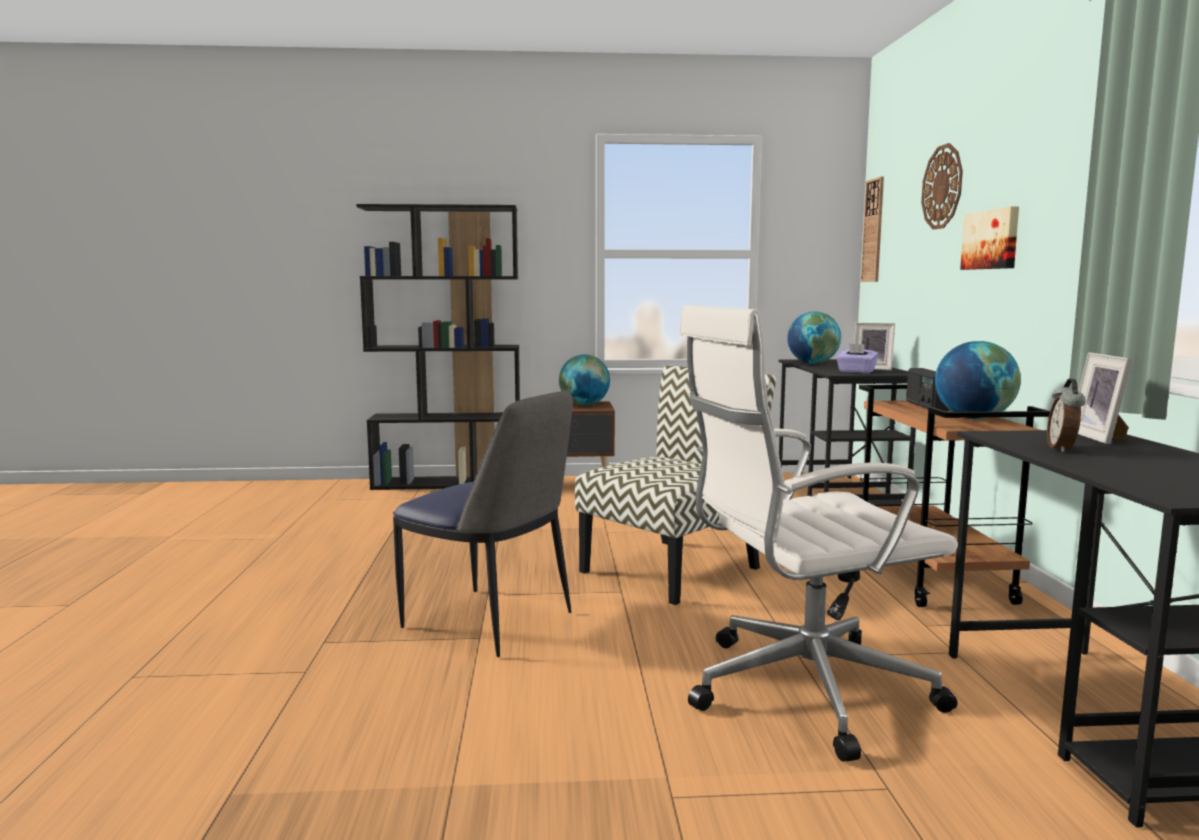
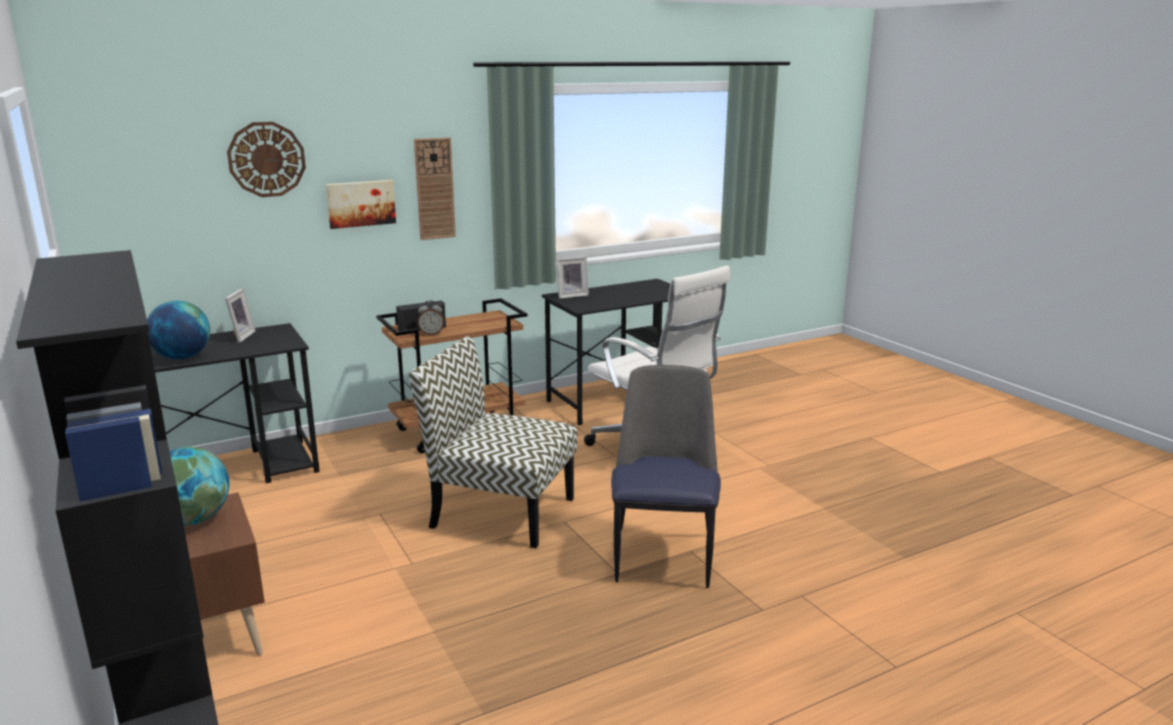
camera: 115 degrees left, 10 degrees up
(856, 371) = (272, 340): purple tissue box -> none
(873, 230) = (97, 200): wall clock -> wall clock (434, 189)
(973, 418) = (469, 319): globe -> none
(1063, 449) = (609, 300): alarm clock -> alarm clock (431, 334)

